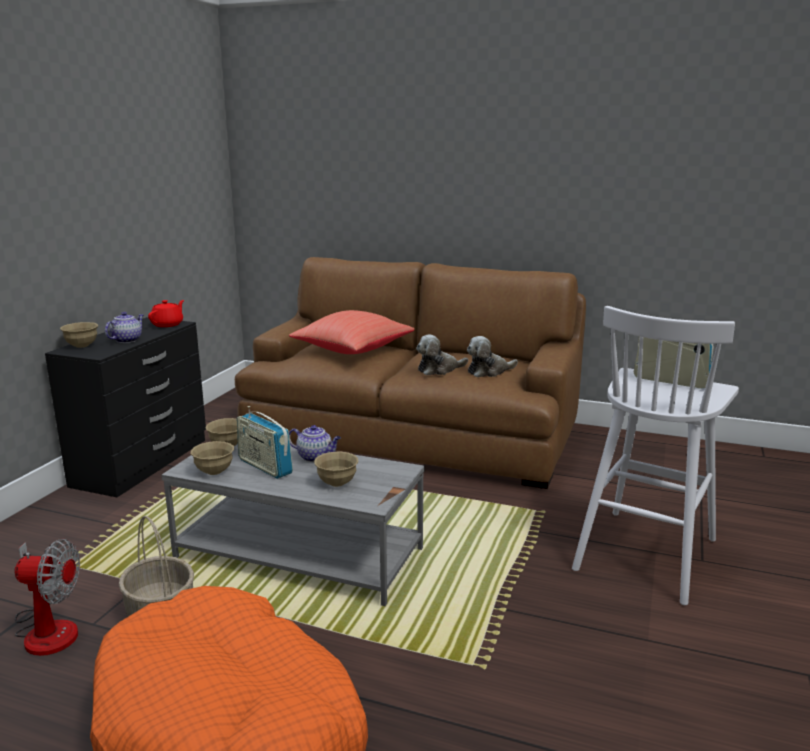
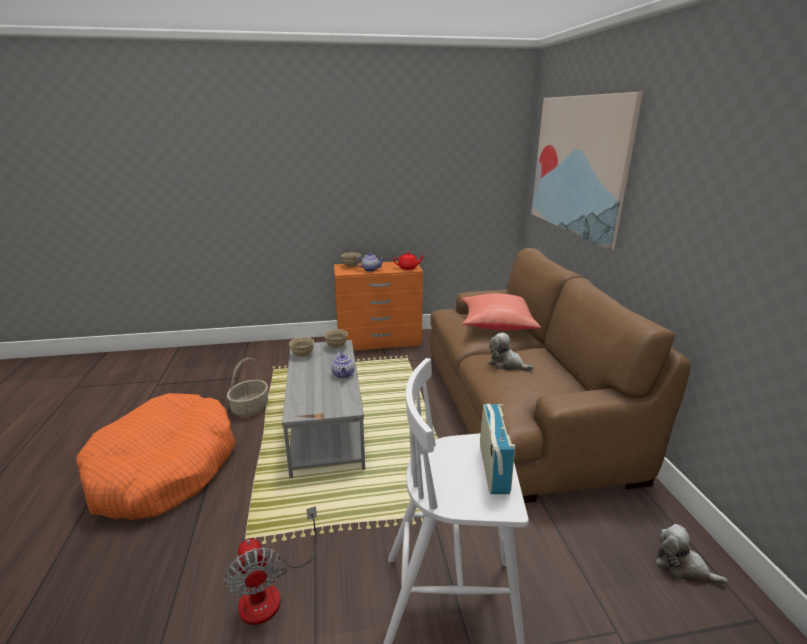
camera: 60 degrees right, 5 degrees up
(48, 628) = (225, 387): fan -> fan (270, 591)
(143, 462) = (379, 341): black dresser -> orange dresser
(265, 466) = (319, 365): radio -> none
(337, 483) = (314, 393): beige bowl -> none
(352, 148) = (578, 165): none -> picture
(489, 371) = (530, 385): plush toy -> plush toy (682, 567)

